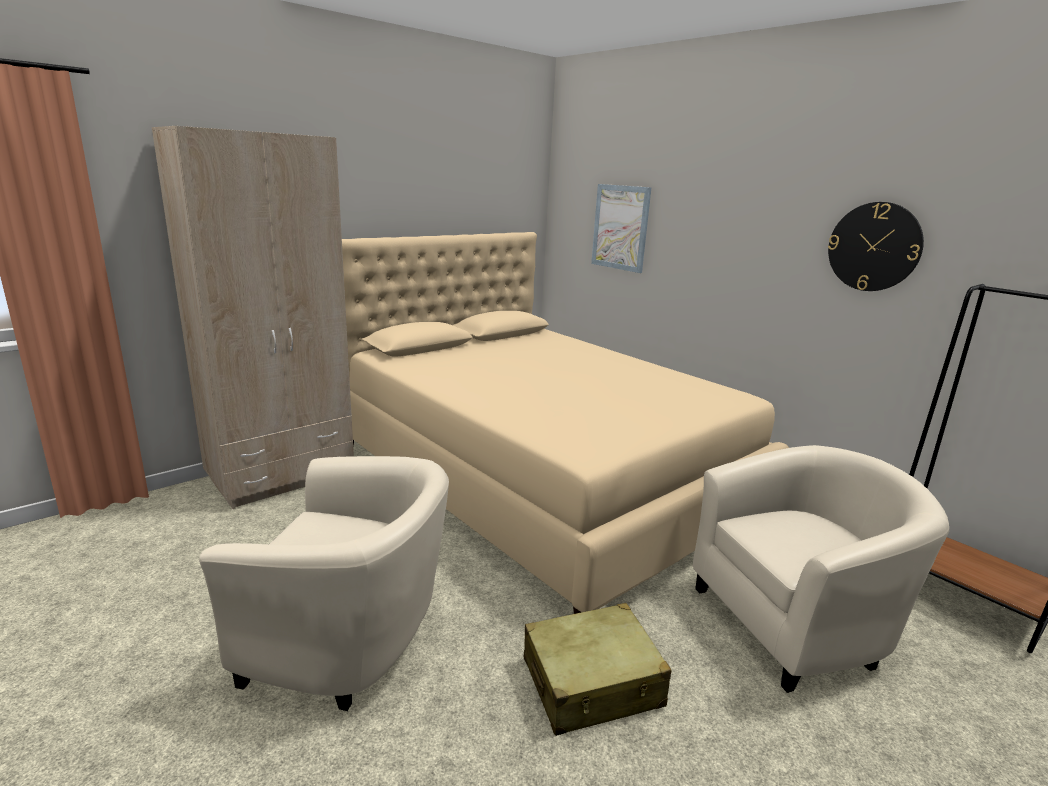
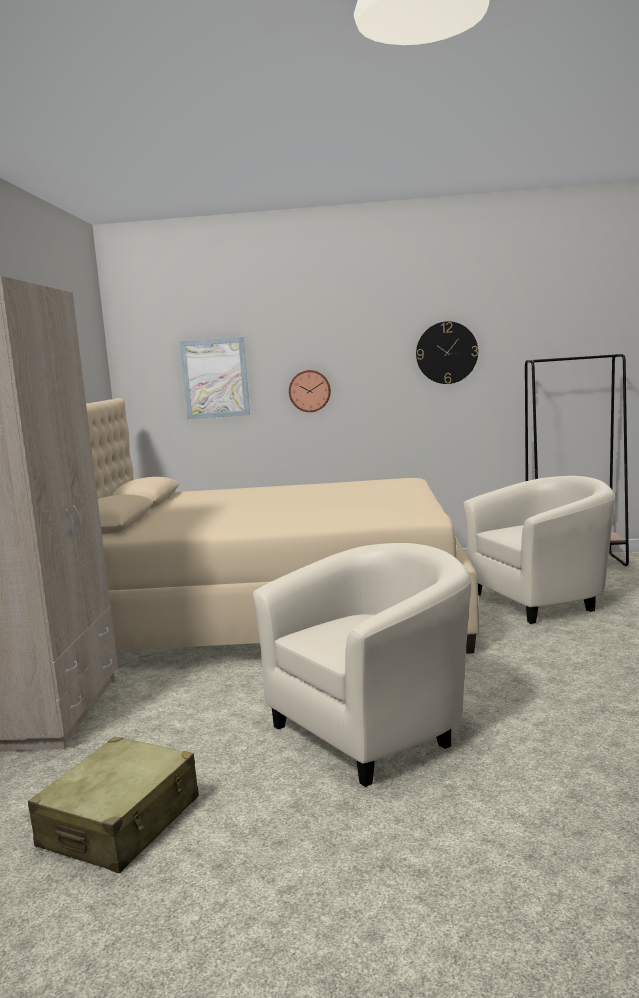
camera: 45 degrees left, 10 degrees down
(592, 683) = (524, 664): beige suitcase -> beige suitcase (121, 823)
(700, 260) = (309, 391): none -> wall clock
(795, 623) = (543, 600): beige armchair -> beige armchair turned 45 degrees clockwise

